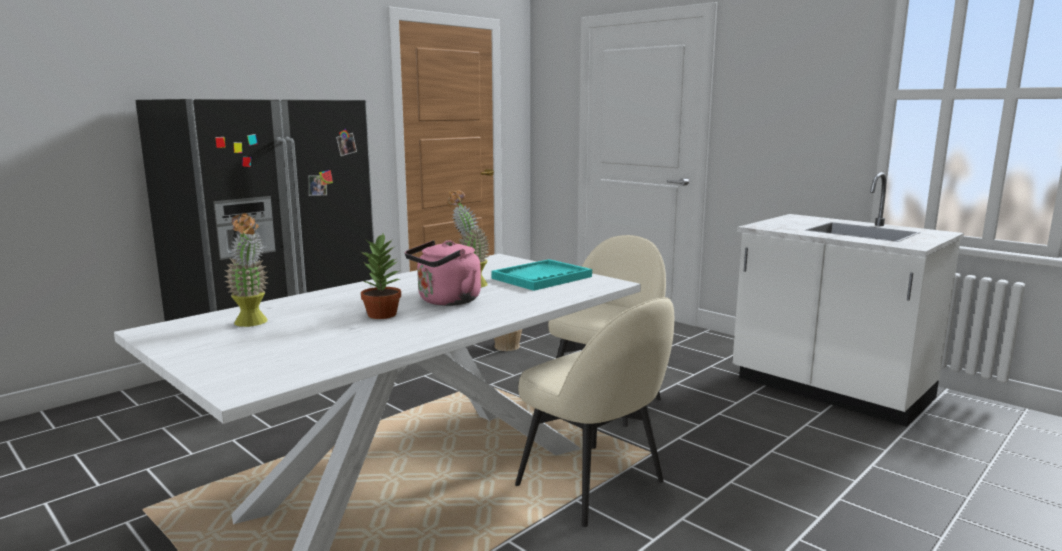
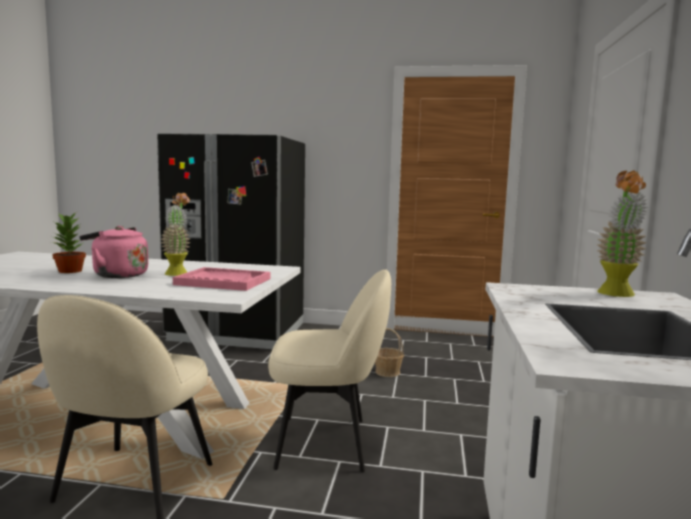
camera: 55 degrees right, 5 degrees down
(253, 324) = (37, 260): potted plant -> potted plant (616, 295)
(541, 277) = (223, 282): turquoise tray -> pink tray

